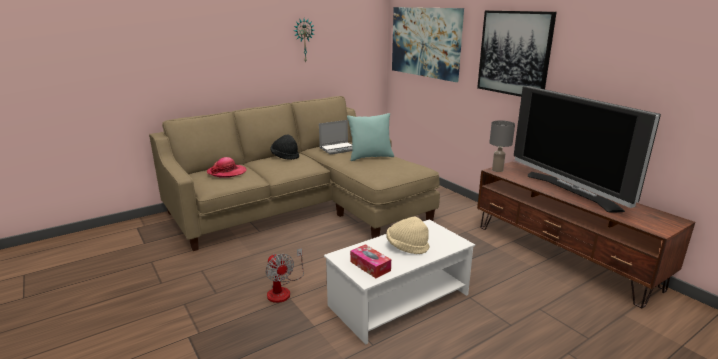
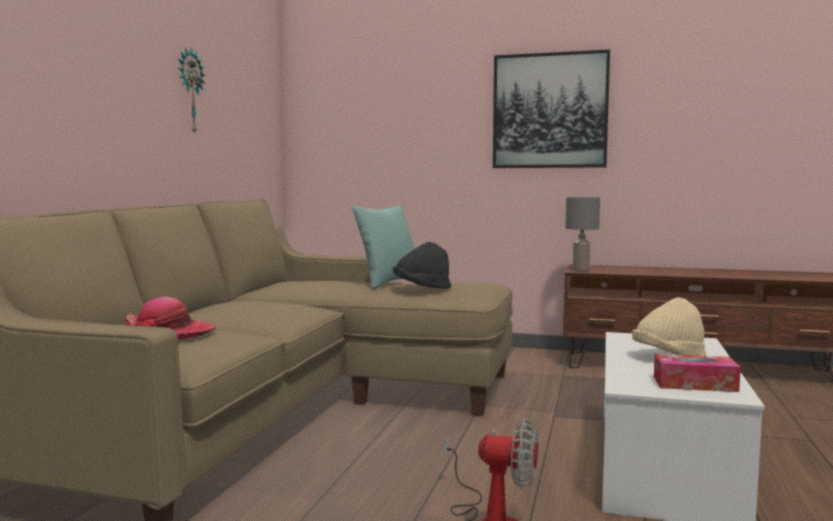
camera: 40 degrees left, 15 degrees down
(285, 156) = (231, 303): black hat -> black hat (422, 288)
(338, 149) = (312, 282): laptop -> none
(425, 42) = (374, 113): picture -> none
(571, 191) = (696, 272): television -> none

